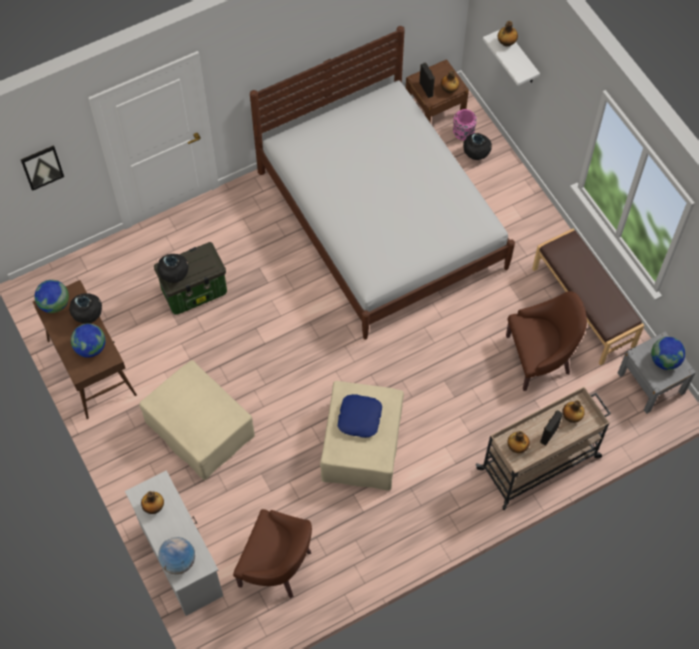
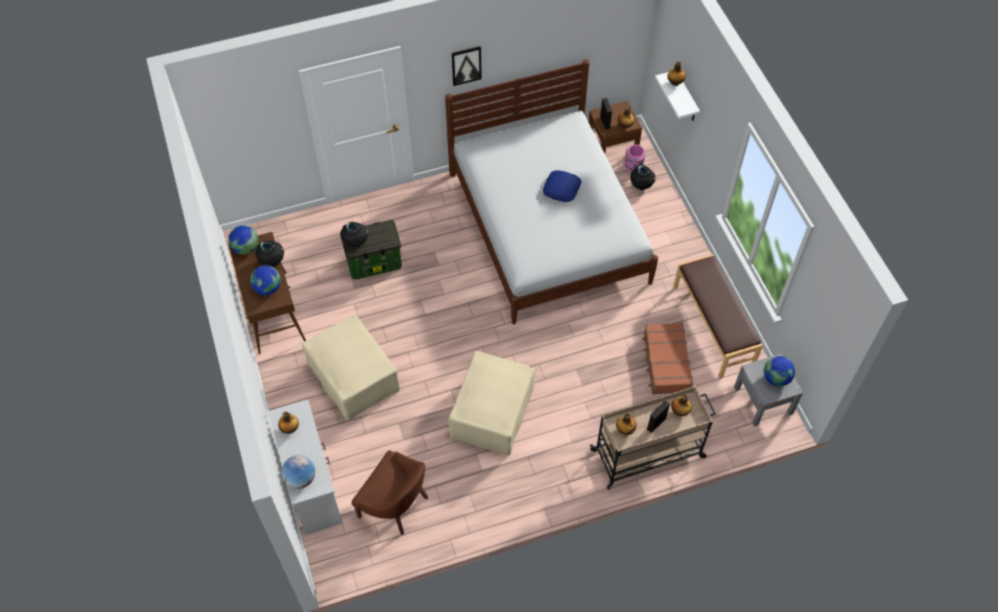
camera: 10 degrees right, 5 degrees down
(42, 167) = (254, 128): picture -> picture (466, 65)
(359, 418) = (490, 385): blue pillow -> blue pillow (561, 189)
(540, 357) = (665, 363): brown armchair -> brown suitcase

